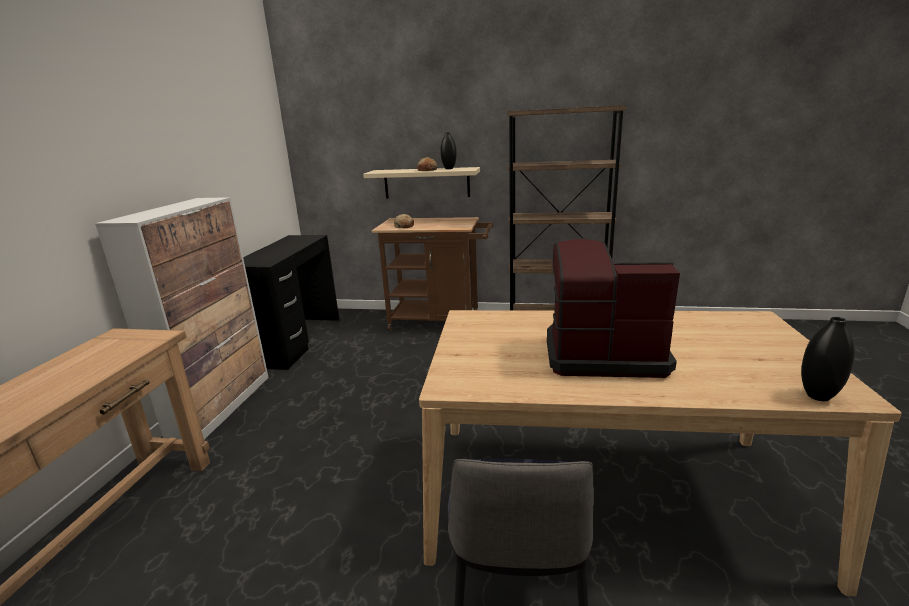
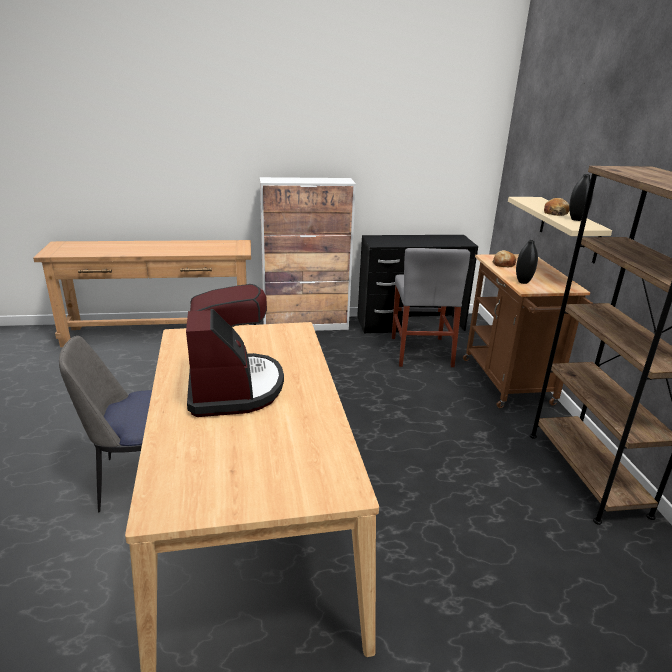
camera: 70 degrees right, 5 degrees up
(356, 346) = (421, 351): none -> grey chair
(818, 396) = (157, 490): black vase -> black vase (523, 282)

